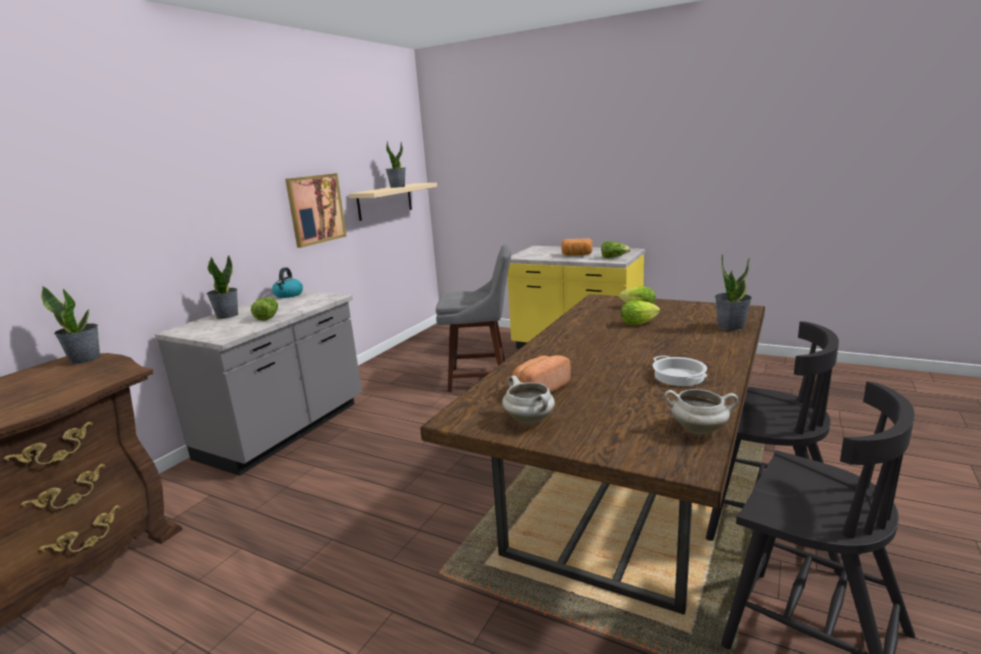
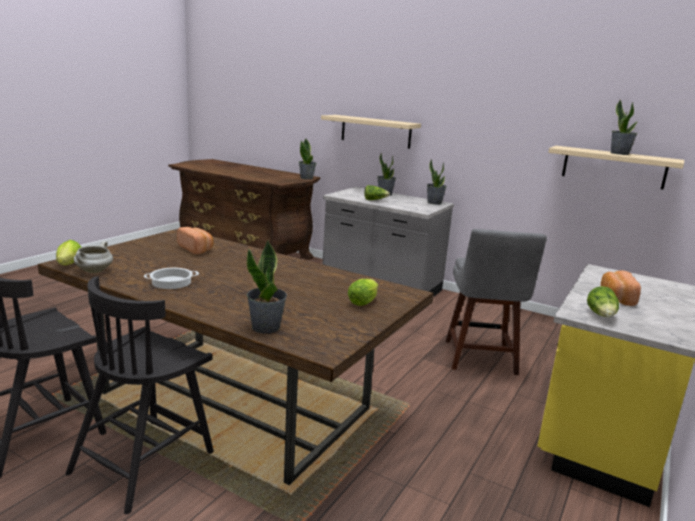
camera: 90 degrees right, 0 degrees up
(154, 234) = (375, 131): none -> beige shelf
(288, 295) = (434, 203): kettle -> potted plant
(316, 209) = (508, 149): picture -> none
(530, 420) = (158, 243): white cooking pot -> none
(640, 323) = (307, 294): lettuce -> lettuce (68, 265)

